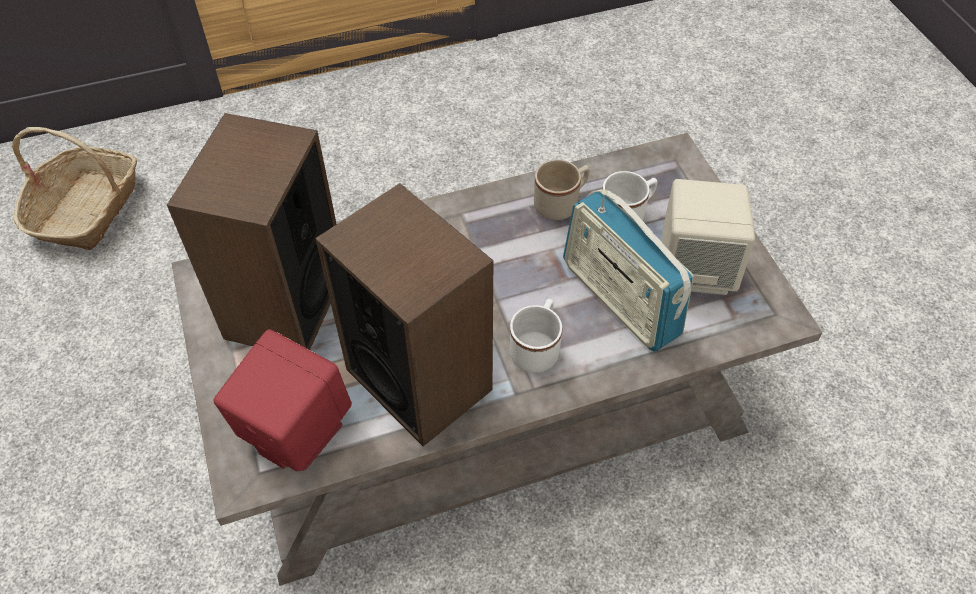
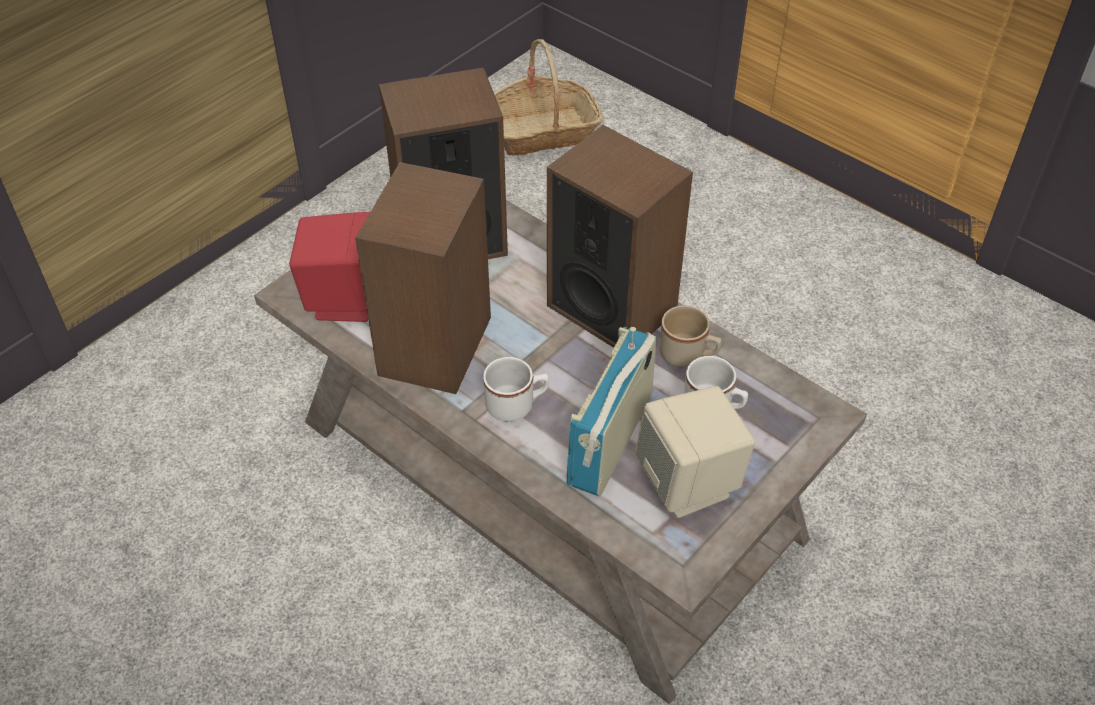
camera: 60 degrees right, 5 degrees down
(469, 226) = (612, 307): none -> speaker

